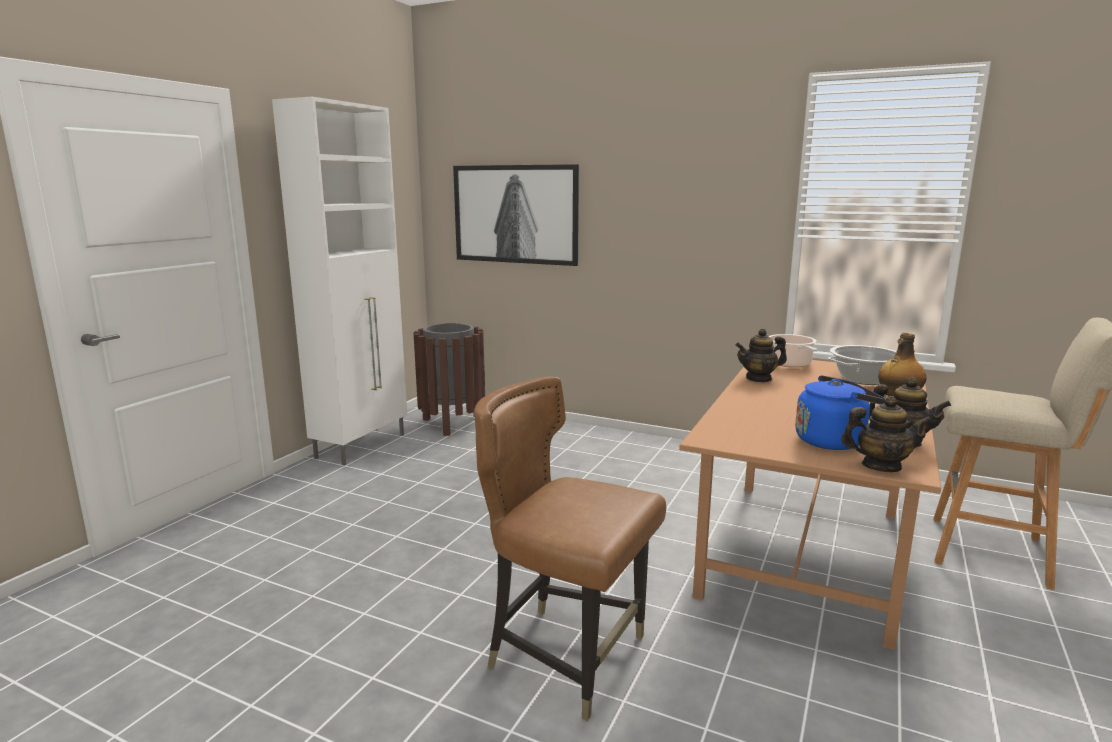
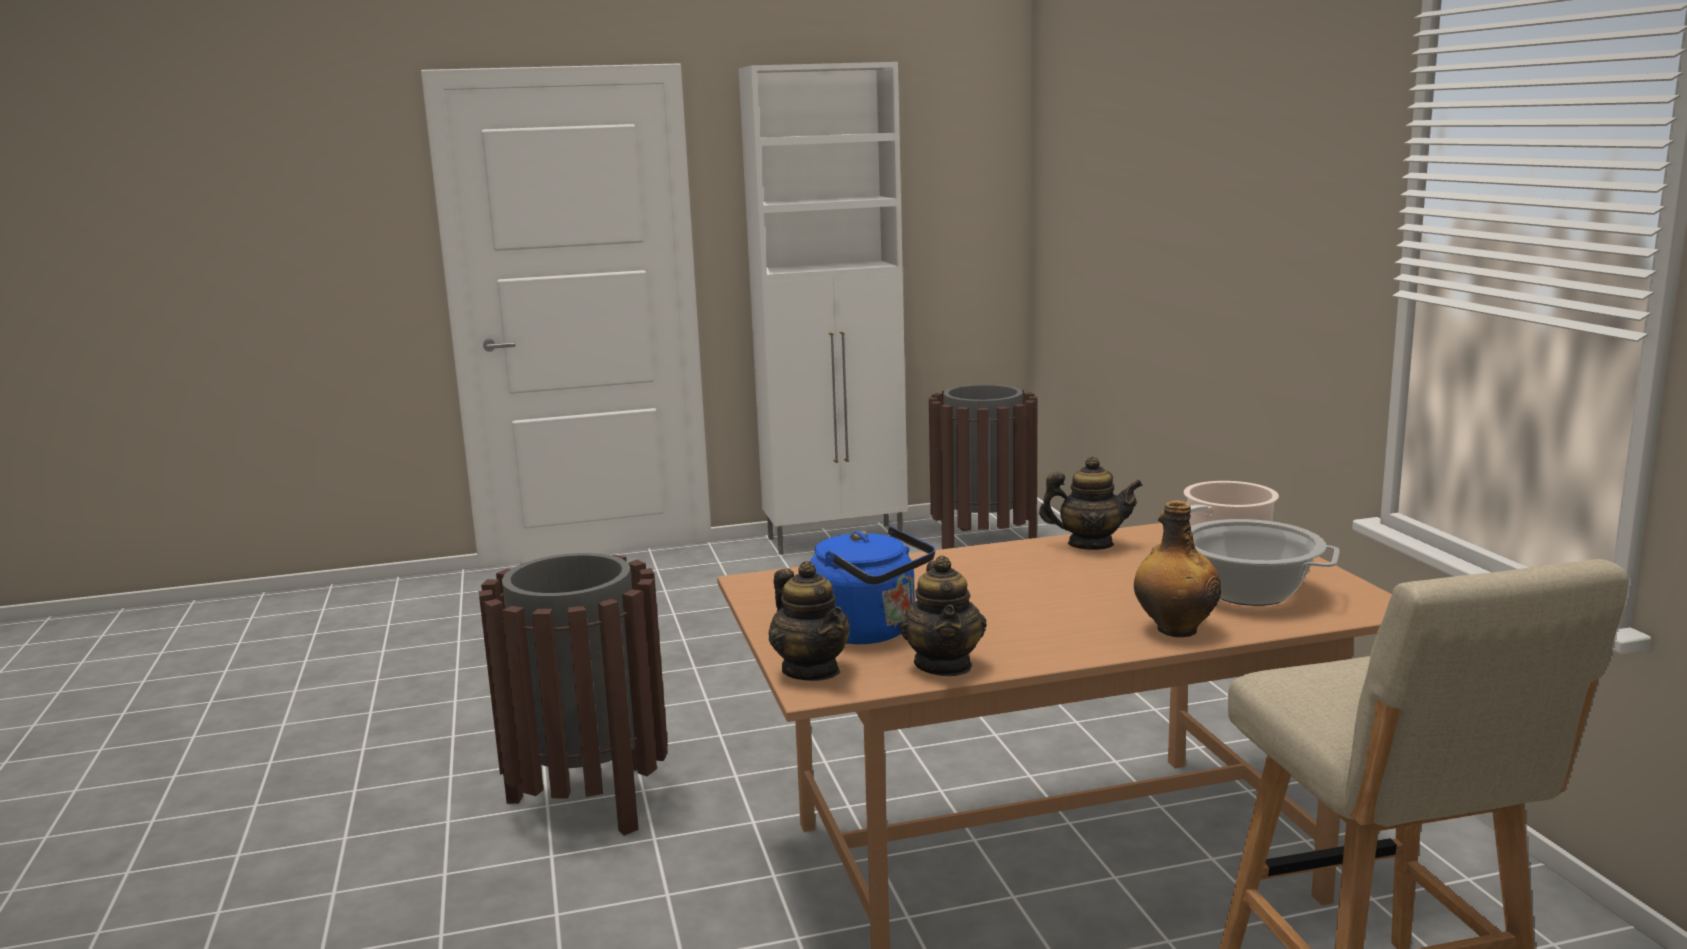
camera: 50 degrees right, 0 degrees up
(515, 214) = (1103, 218): picture -> none
(566, 656) = (589, 800): brown chair -> brown trash can
(759, 378) = (1090, 544): teapot -> teapot turned 150 degrees clockwise

